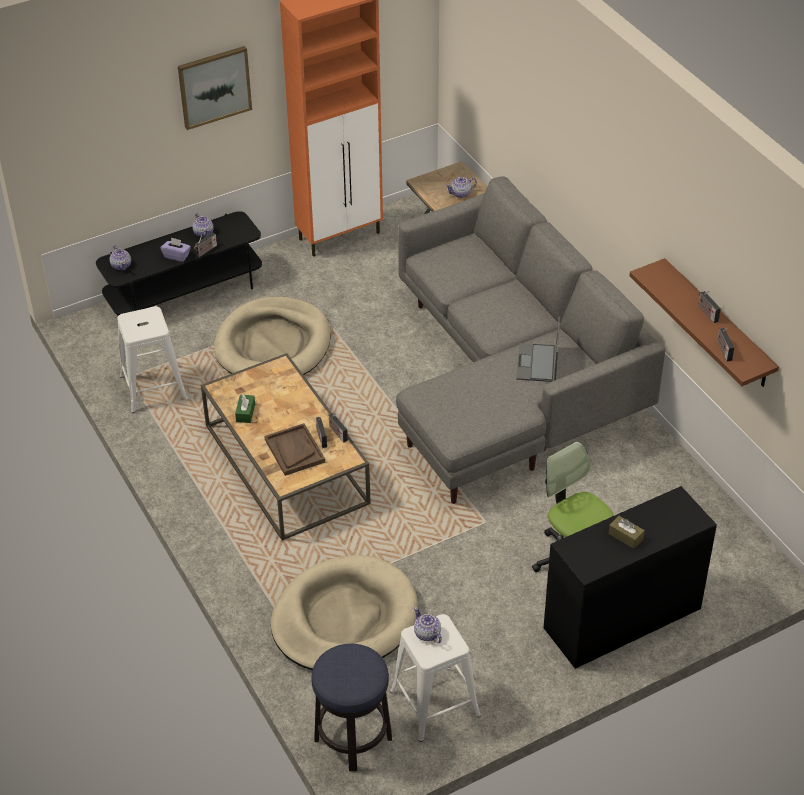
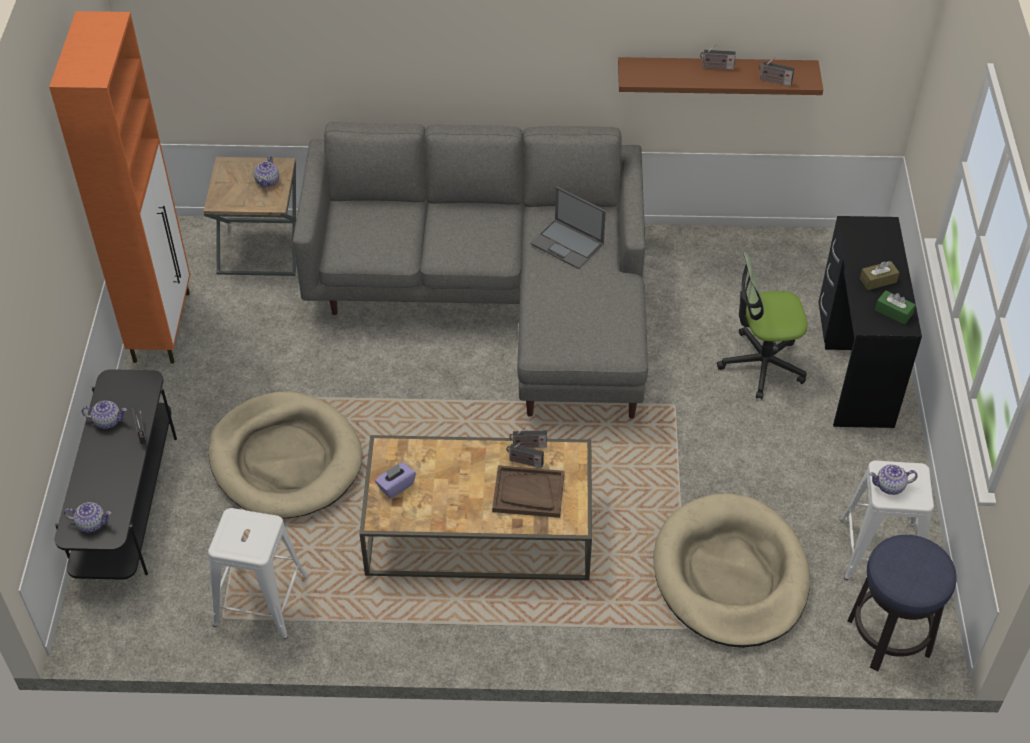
camera: 60 degrees left, 5 degrees up
(177, 256) = (125, 463): purple tissue box -> purple tissue box (396, 486)
(214, 86) = (43, 241): picture -> none
(245, 413) = (437, 511): green tissue box -> green tissue box (893, 312)

